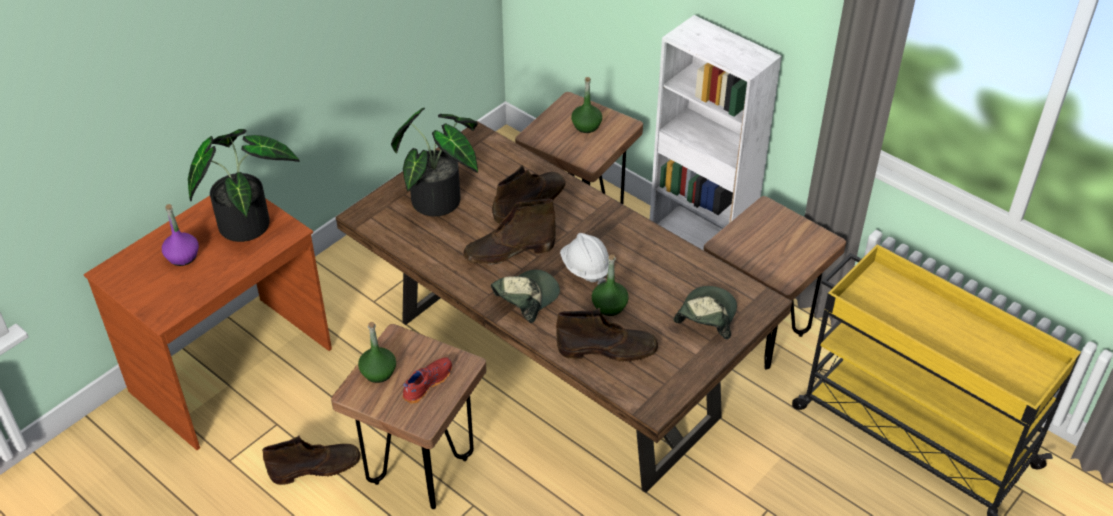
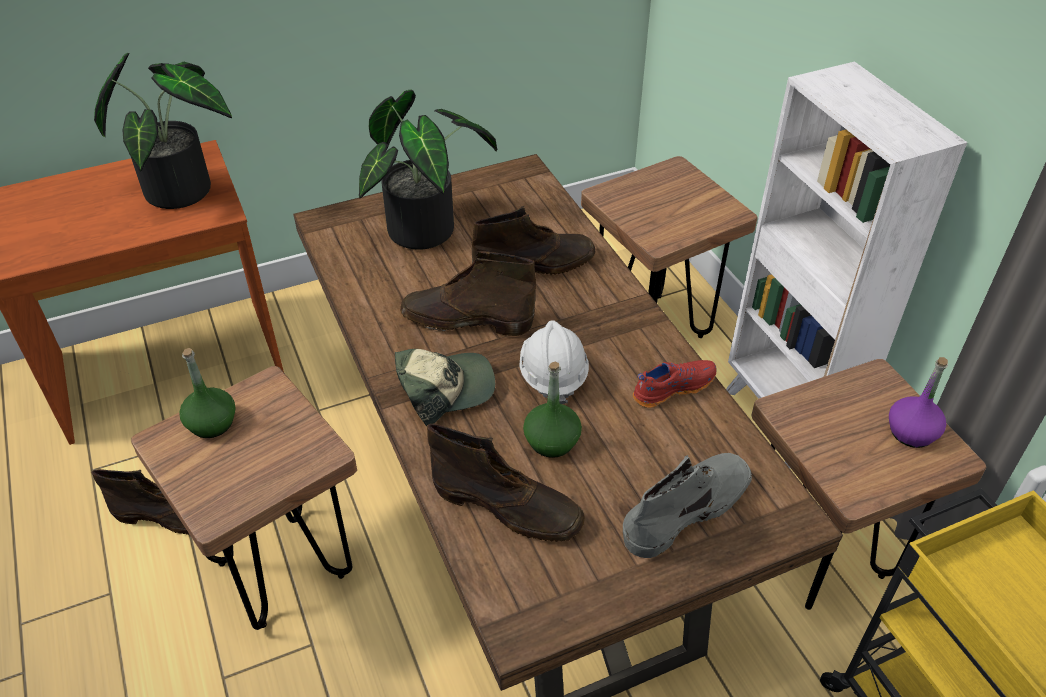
camera: 25 degrees right, 0 degrees up
(183, 257) = (86, 205): purple bottle -> purple bottle (911, 433)
(426, 383) = (257, 461): red shoe -> red shoe (672, 388)
(586, 126) = (680, 200): green bottle -> none
(706, 316) = (687, 509): cap -> grey boot

